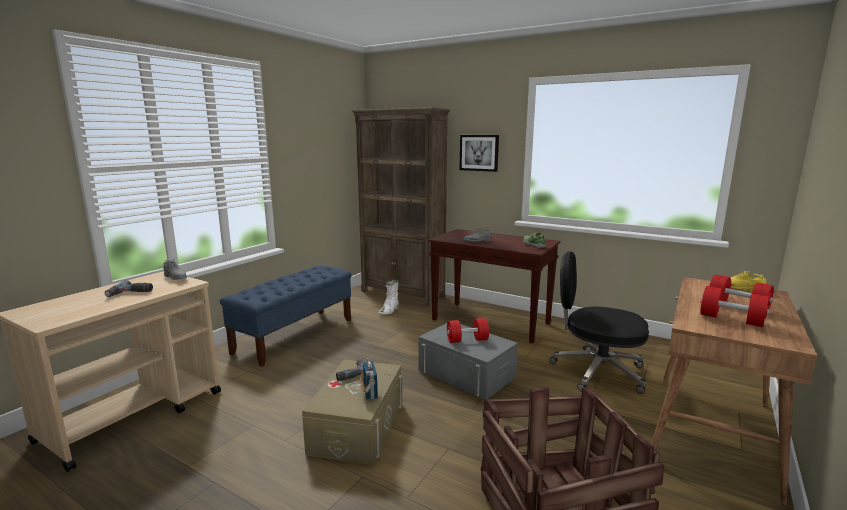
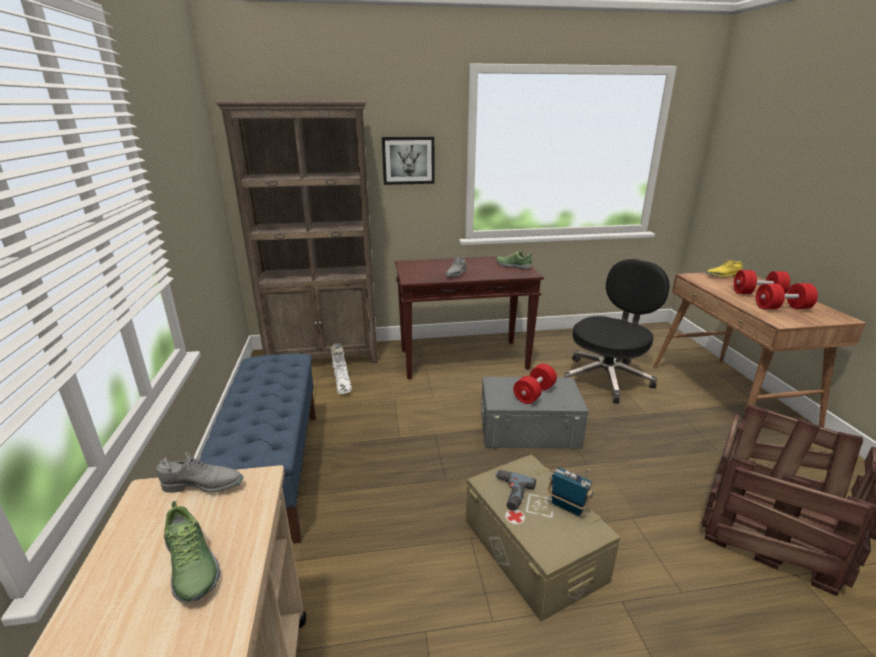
camera: 40 degrees left, 10 degrees up
(130, 293) = (191, 566): power drill -> shoe
(596, 371) = (607, 377): black office chair -> black office chair turned 150 degrees clockwise

